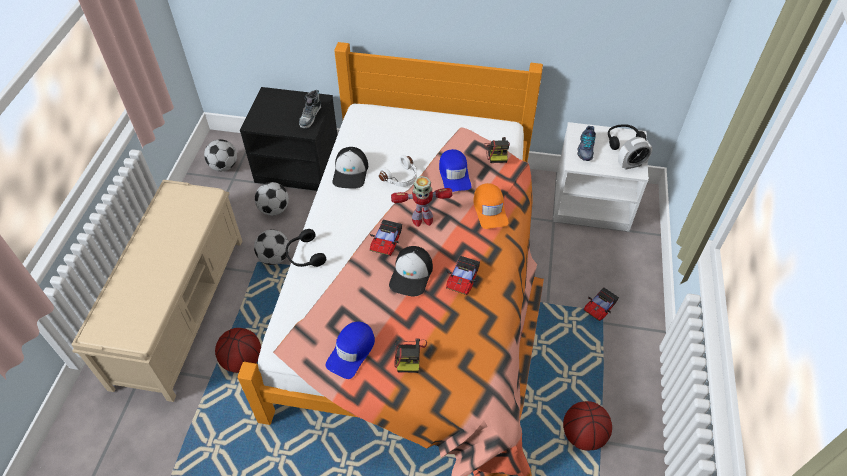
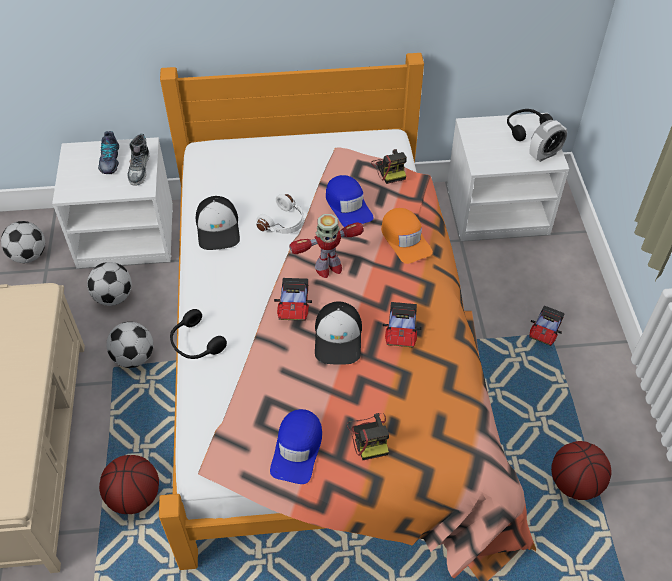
camera: 15 degrees left, 0 degrees up
(299, 165) = (127, 235): black nightstand -> white nightstand
(585, 149) = (487, 146): shoe -> shoe (109, 160)

